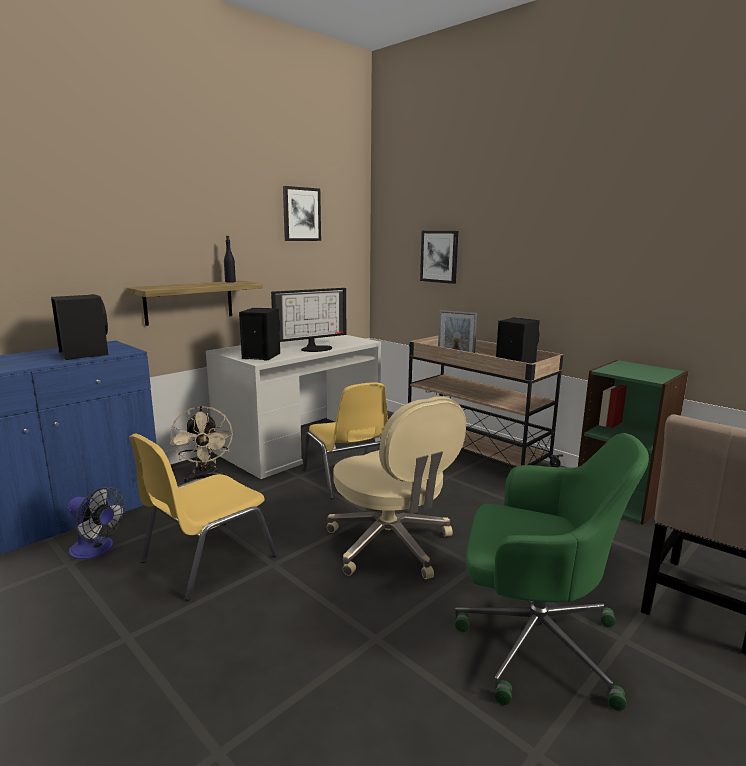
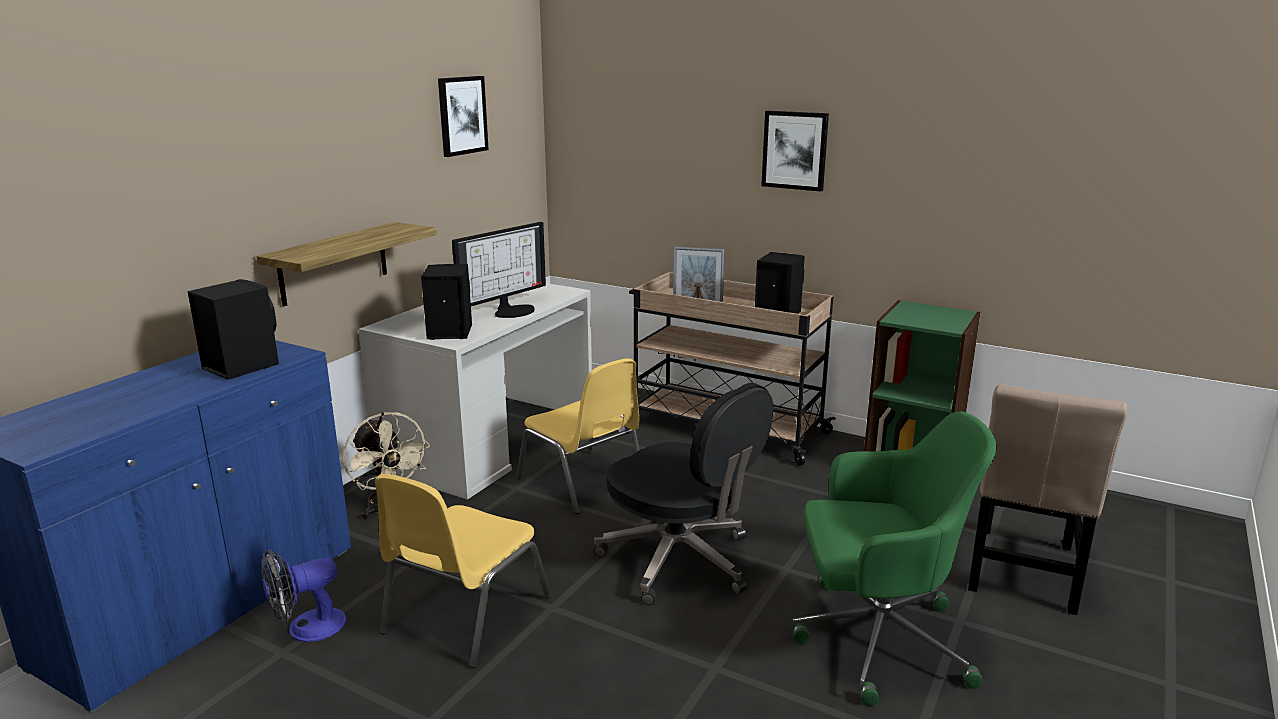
camera: 15 degrees left, 5 degrees up
(96, 550) = (307, 629): fan -> fan turned 135 degrees clockwise
(230, 282) = (387, 228): black bottle -> none
(391, 545) = (680, 561): beige office chair -> black office chair
(439, 256) = (655, 166): picture -> picture (795, 150)

